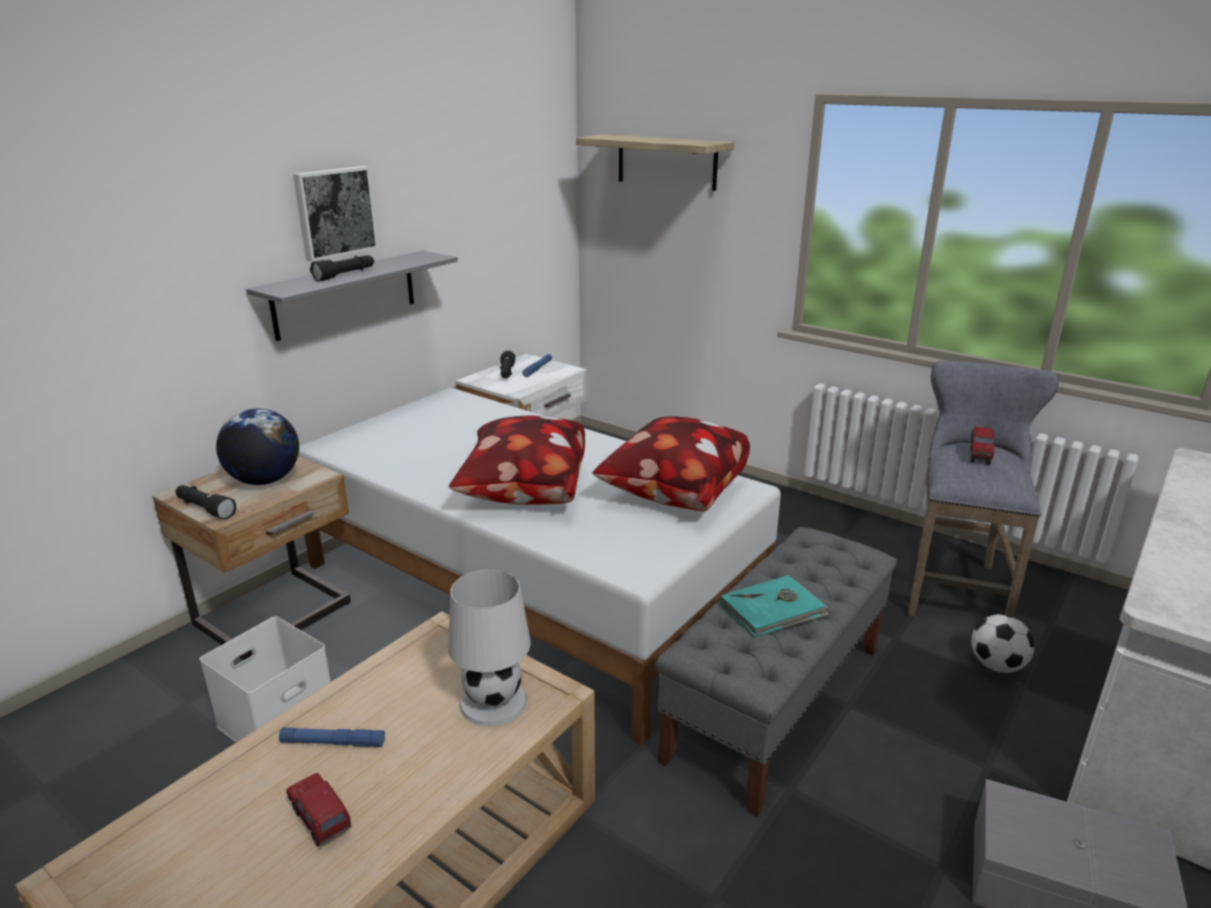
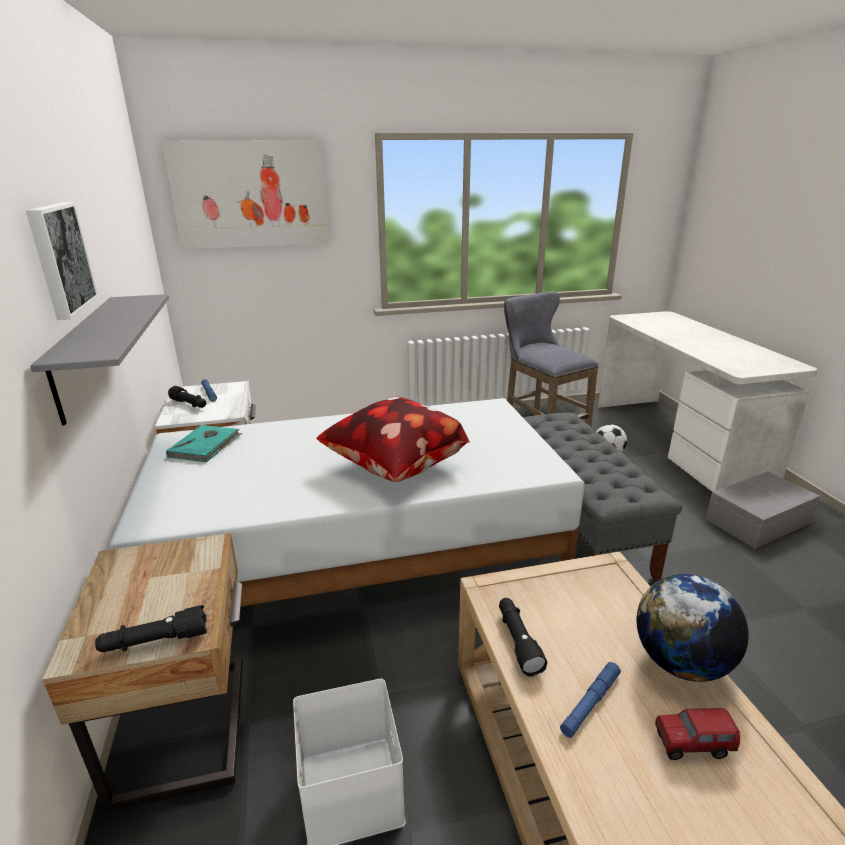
camera: 50 degrees left, 0 degrees up
(264, 480) = (160, 581): globe -> globe (681, 663)
(345, 275) = (112, 327): black flashlight -> black flashlight (517, 641)
(493, 701) = (598, 597): white table lamp -> none
(666, 162) = (250, 195): shelf -> picture
(672, 494) = (472, 425): pillow -> none
(773, 610) = (595, 461): turquoise book -> turquoise book (206, 446)
(980, 456) = (546, 348): toy truck -> none

